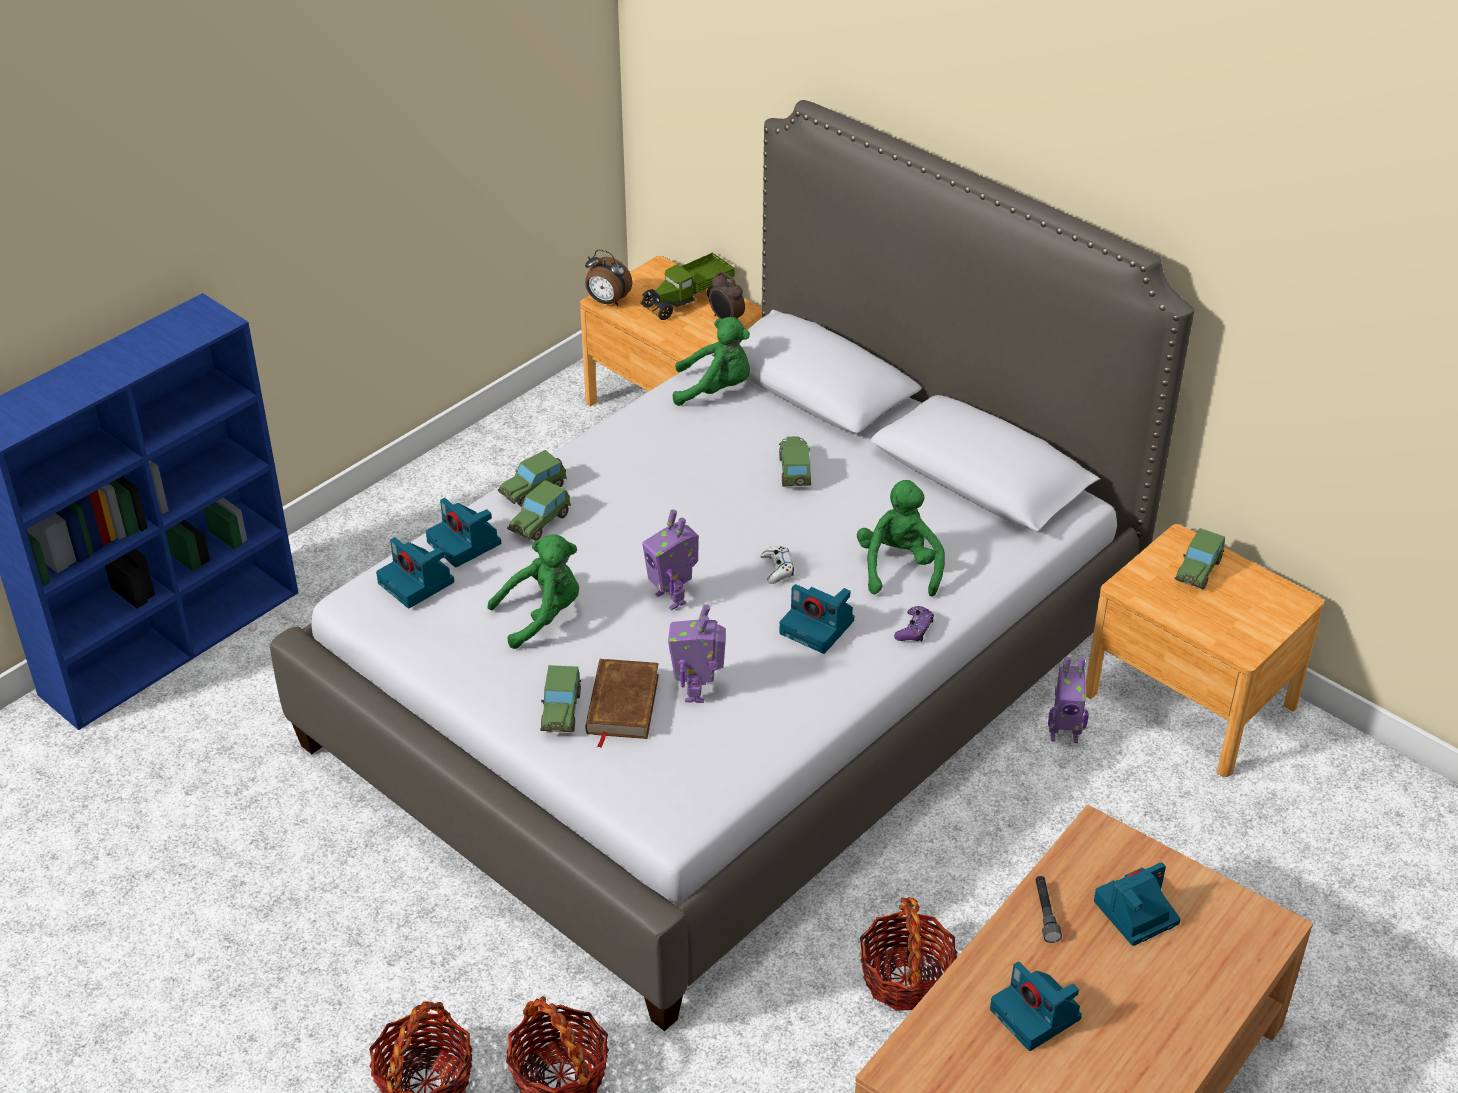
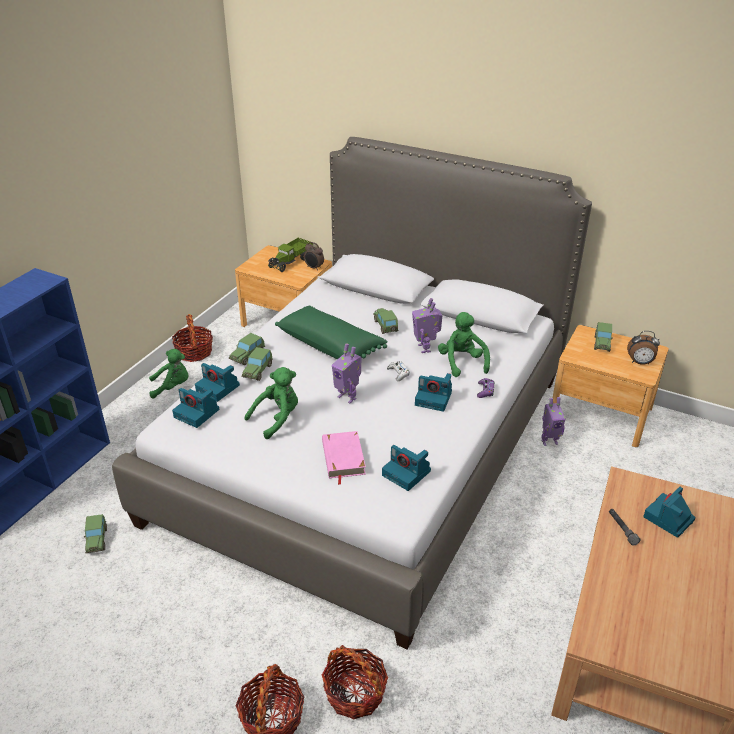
camera: 15 degrees left, 5 degrees down
(561, 711) = (308, 468): toy car -> toy car (97, 539)
(607, 302) = (249, 268): alarm clock -> alarm clock (640, 362)
(622, 704) = (343, 458): brown book -> pink book
(682, 494) = (331, 345): none -> green pillow
(697, 692) = (383, 443): toy robot -> toy robot (425, 348)
(716, 389) = (327, 295): green plush toy -> green plush toy (172, 387)
(906, 978) = (529, 586): basket -> basket (194, 352)
(1037, 1015) = (649, 589): camera -> camera (407, 473)

